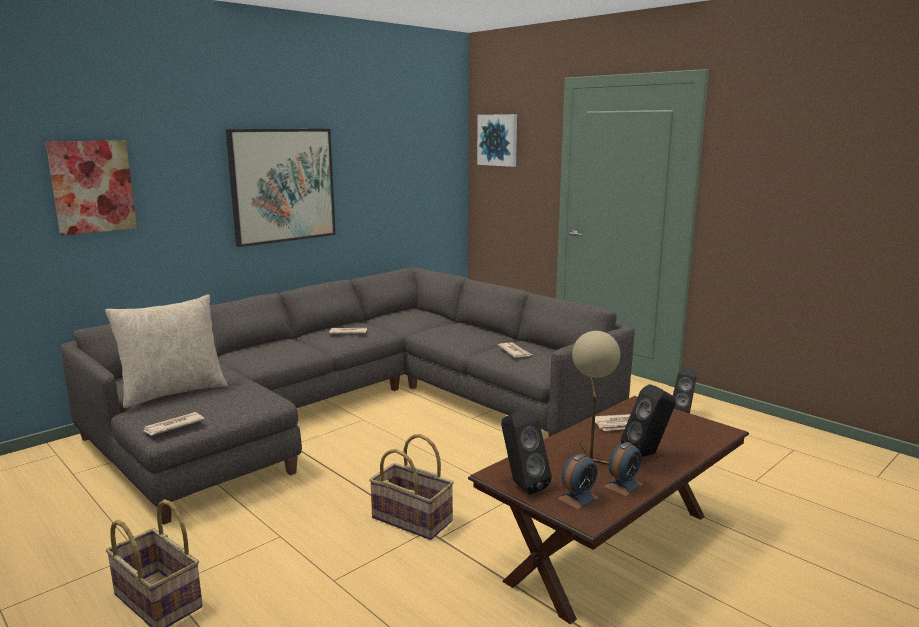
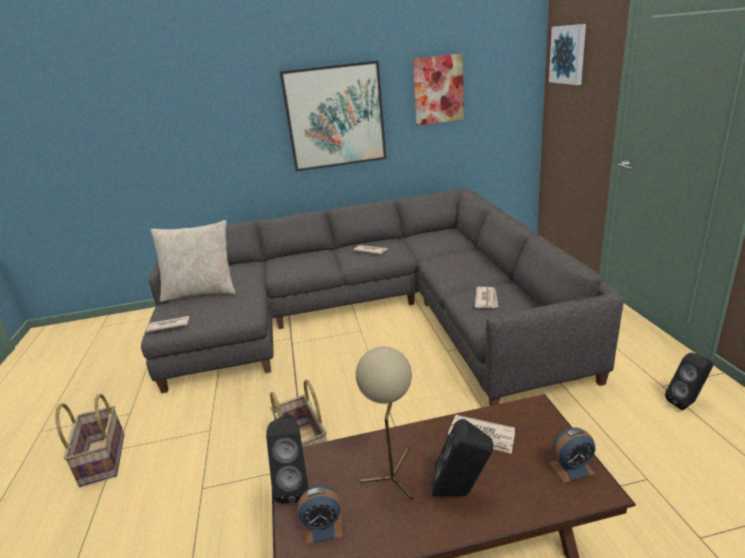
camera: 35 degrees right, 10 degrees up
(92, 186) = (178, 128): picture -> picture (438, 90)
(623, 485) = (385, 530): alarm clock -> alarm clock (571, 468)

